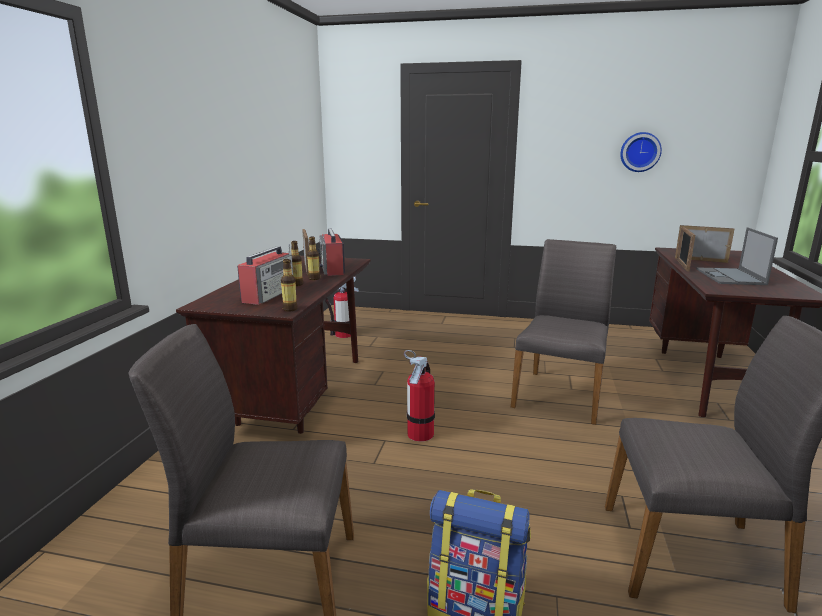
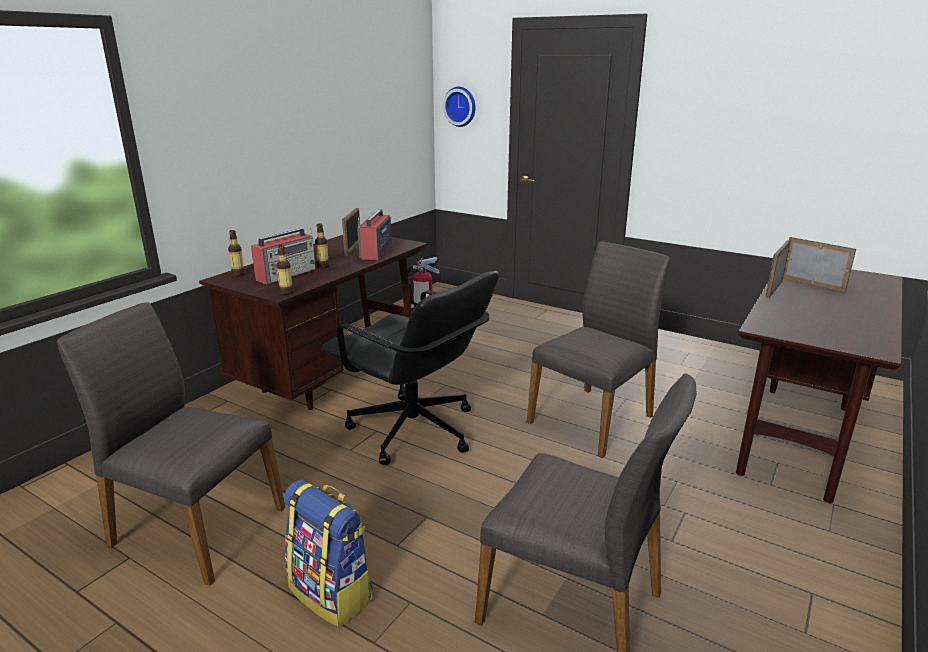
camera: 20 degrees right, 5 degrees up
(314, 278) = (346, 261): bottle -> bottle (238, 274)
(420, 434) = (414, 431): fire extinguisher -> black office chair
(640, 152) = (788, 133): wall clock -> wall clock (461, 106)
(730, 277) = (812, 312): laptop -> none

